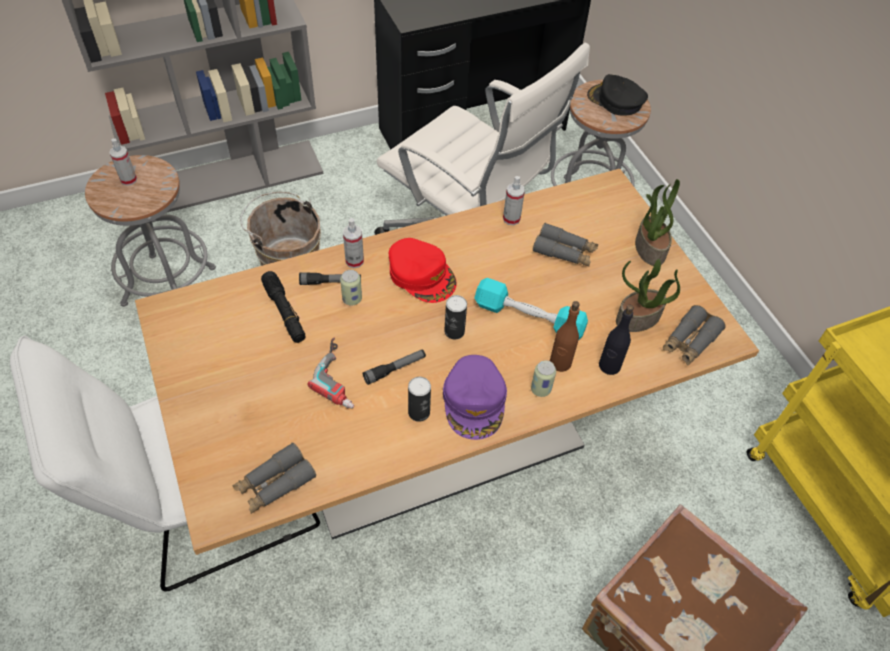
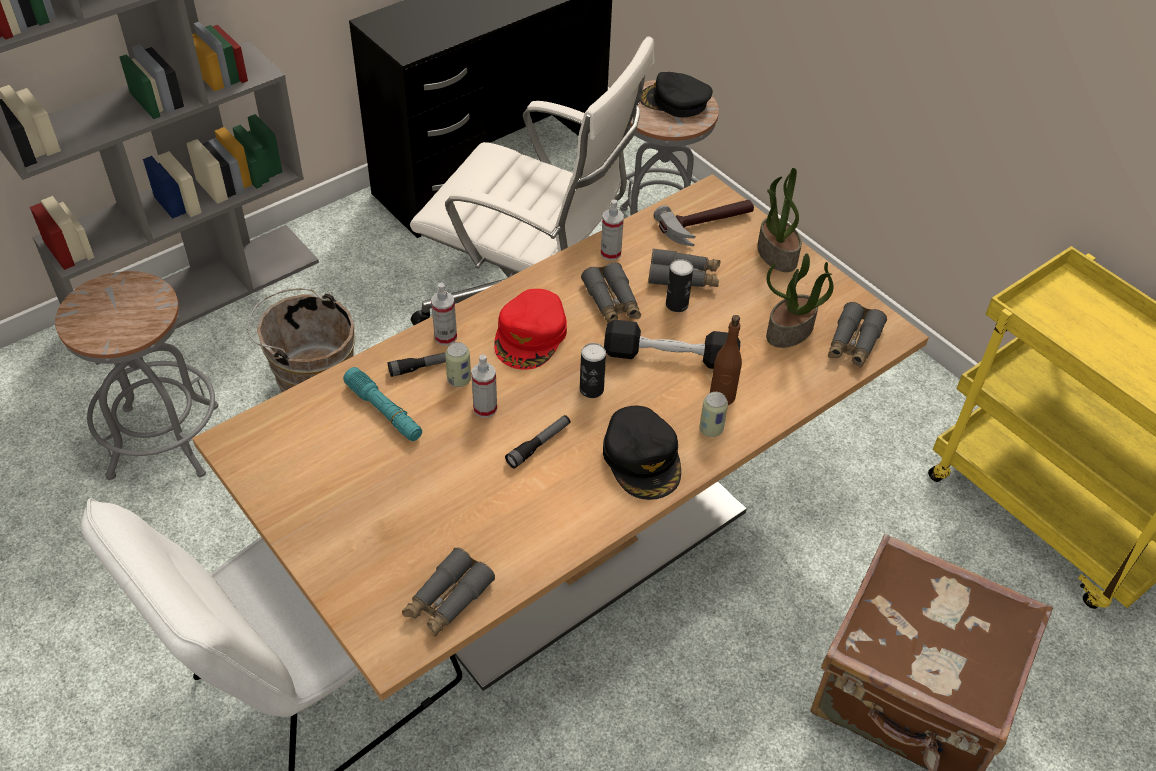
camera: 15 degrees left, 5 degrees down
(128, 180) = (110, 305): spray bottle -> spray bottle (485, 408)
(284, 312) = (384, 411): black flashlight -> turquoise flashlight
(342, 376) = (480, 467): power drill -> none
(419, 412) = (584, 485): can -> can (677, 304)
(422, 275) = (531, 336): red cap -> red cap turned 75 degrees clockwise
(475, 401) = (643, 458): purple cap -> black cap
(497, 260) = (612, 302): none -> grey binoculars
(529, 318) = (670, 357): turquoise dumbbell -> black dumbbell
(599, 212) = (707, 226): none -> hammer
(609, 366) = (776, 388): black bottle -> none

